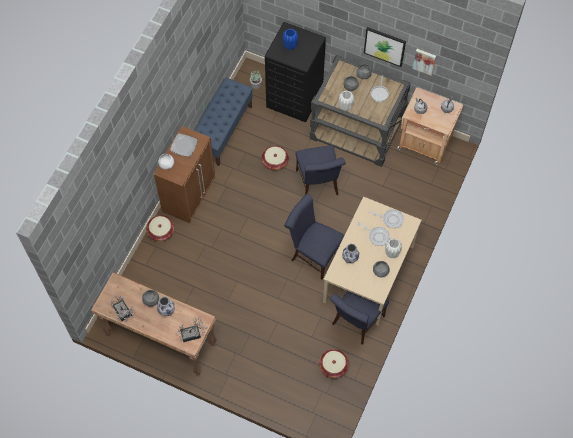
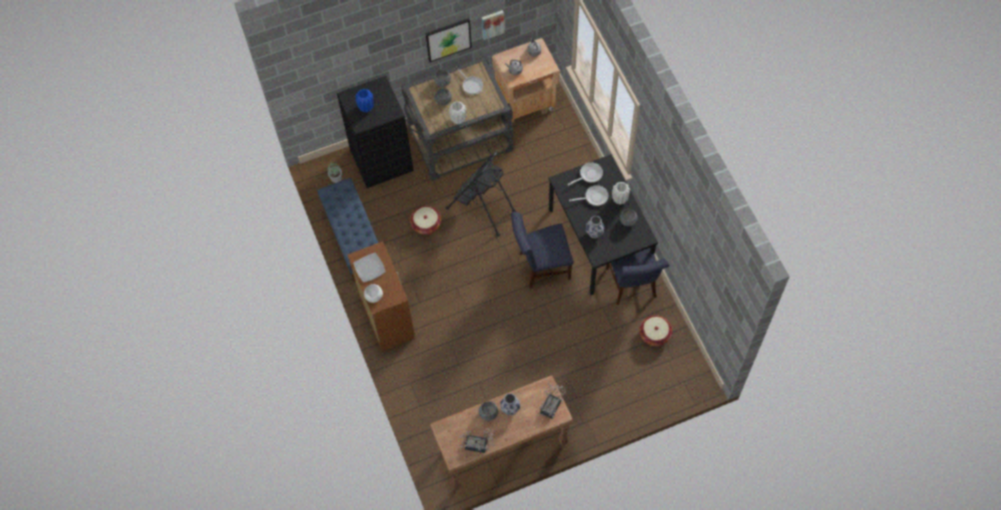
camera: 45 degrees left, 0 degrees up
(161, 231) = (400, 367): basket -> none
(318, 185) = (481, 210): blue chair -> step ladder
(368, 273) = (598, 240): beige dining table -> black dining table

